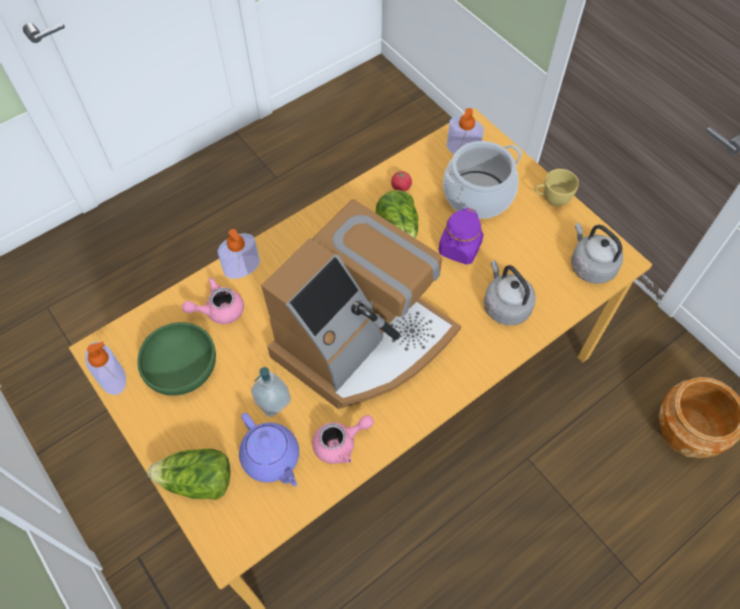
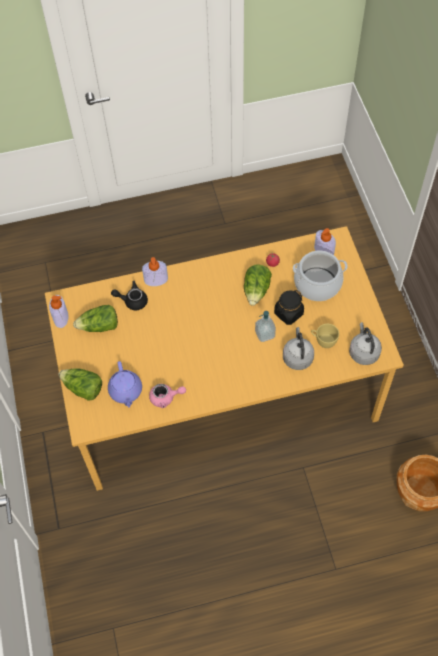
camera: 25 degrees right, 0 degrees up
(182, 368) = (99, 326): green bowl -> lettuce
(218, 310) = (132, 300): pink teapot -> black teapot
(273, 401) = (139, 362): soap dispenser -> soap dispenser (265, 334)
(363, 341) = (204, 347): coffee machine -> none
(459, 248) = (288, 313): purple jar -> black jar
(551, 199) = (363, 302): yellow cup -> yellow cup (323, 341)

